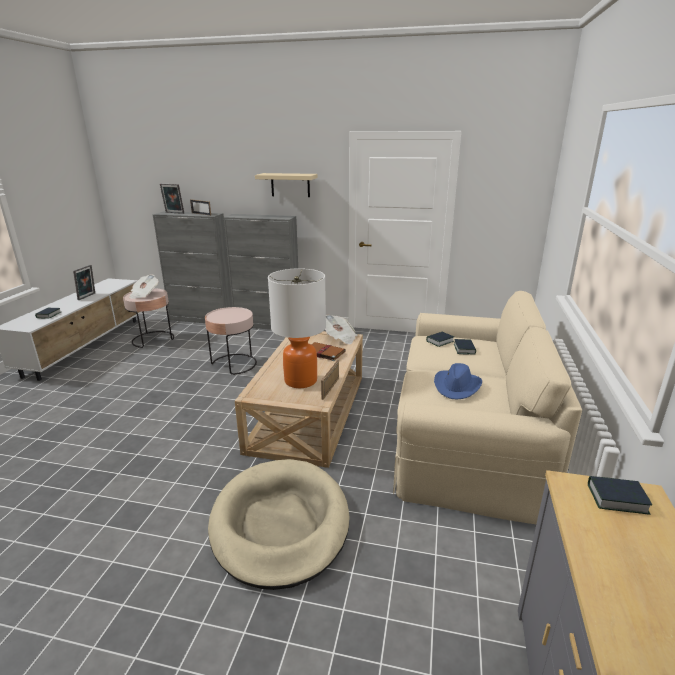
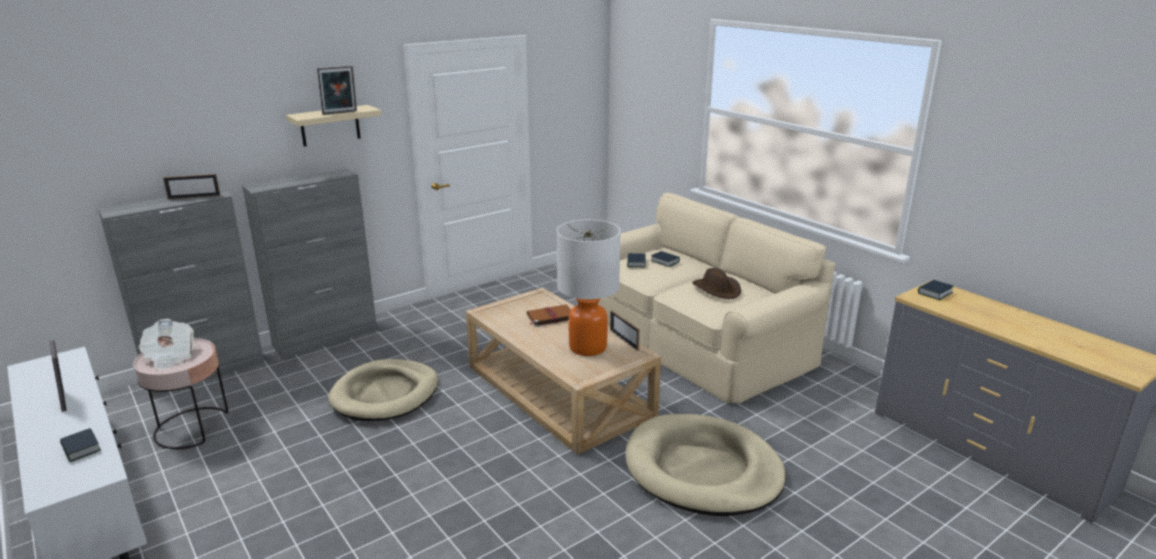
camera: 50 degrees left, 0 degrees up
(174, 213) = (136, 207): picture frame -> picture frame (340, 113)
(234, 364) = (385, 394): pink side table -> beige dog bed
(340, 338) = (532, 299): newspaper -> none
(457, 386) = (717, 289): blue hat -> brown hat

